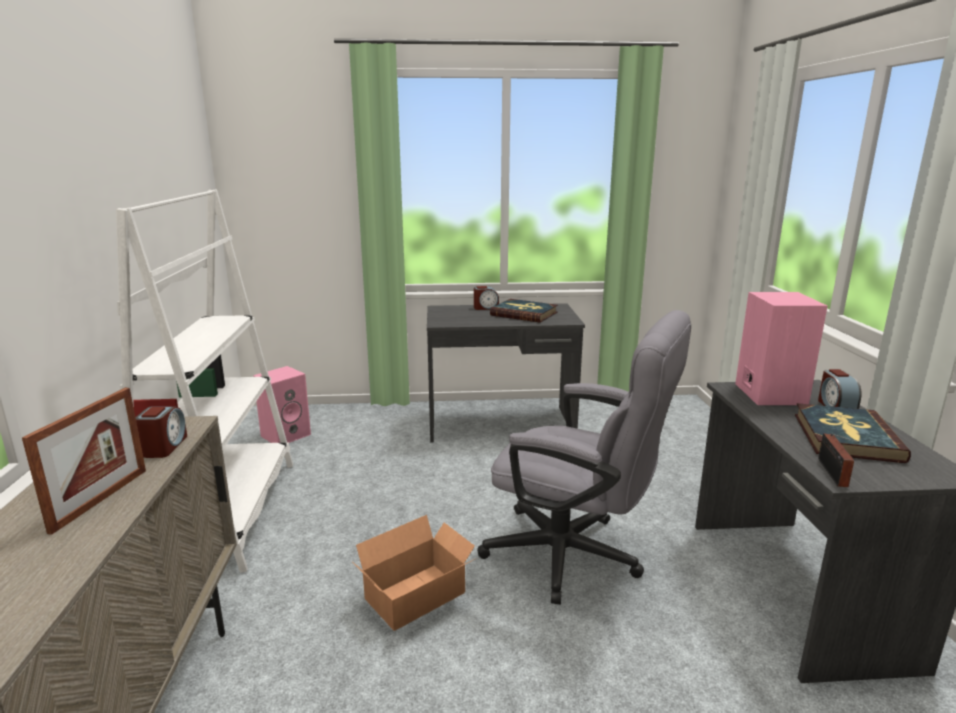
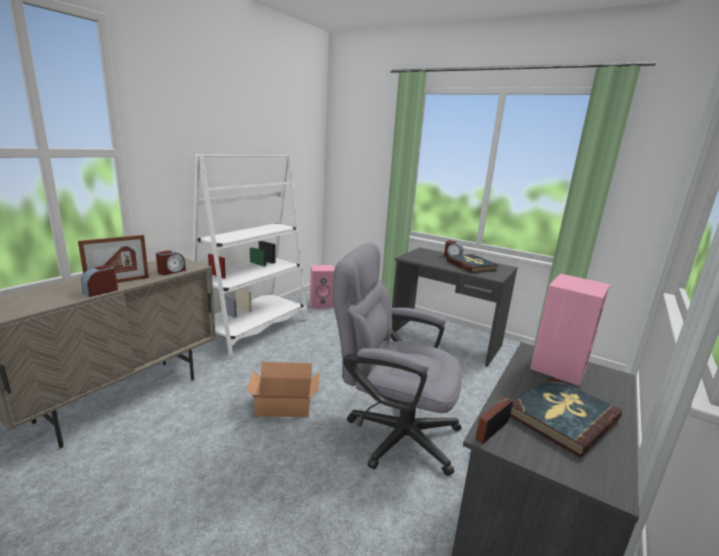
camera: 35 degrees right, 0 degrees up
(575, 557) = (392, 432): grey office chair -> grey office chair turned 135 degrees clockwise
(835, 407) = (604, 397): alarm clock -> alarm clock (101, 291)

